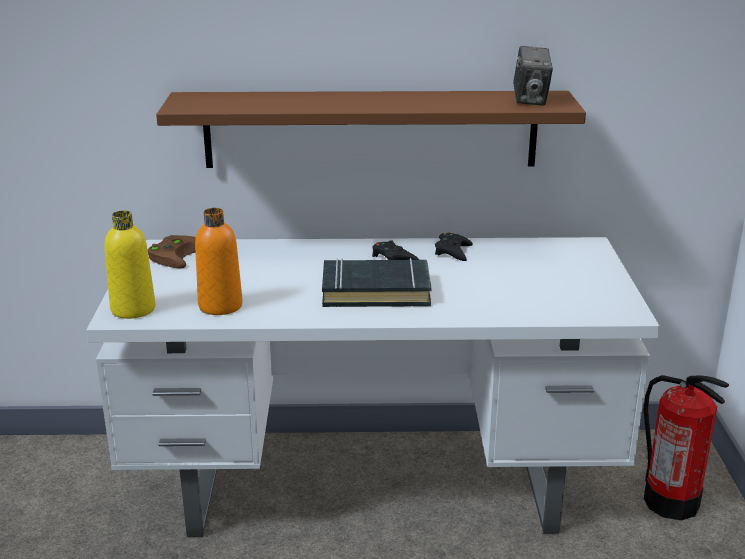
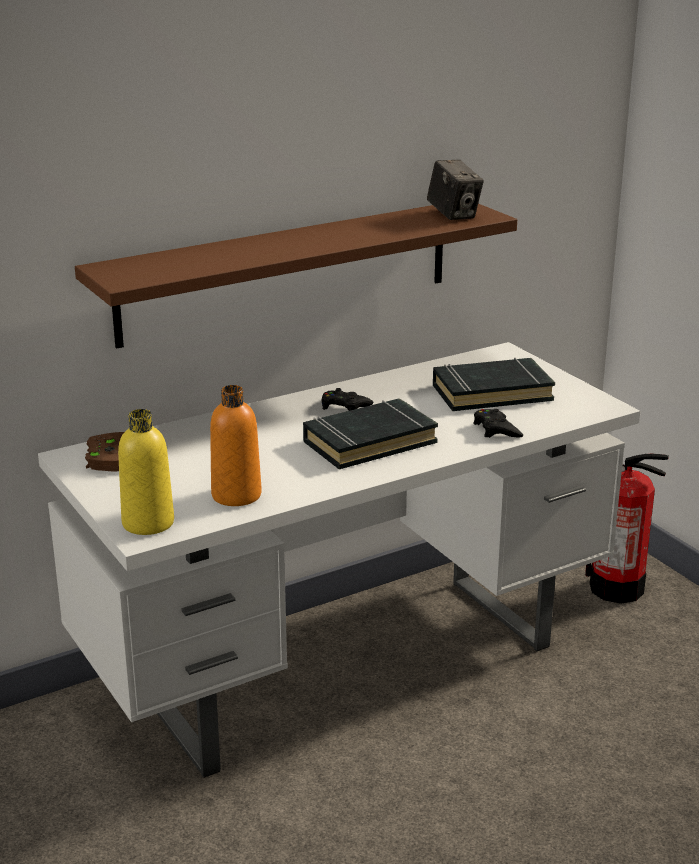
camera: 30 degrees left, 0 degrees up
(453, 251) = (391, 387): black game controller -> black game controller (496, 429)
(534, 276) = (491, 392): none -> black book

